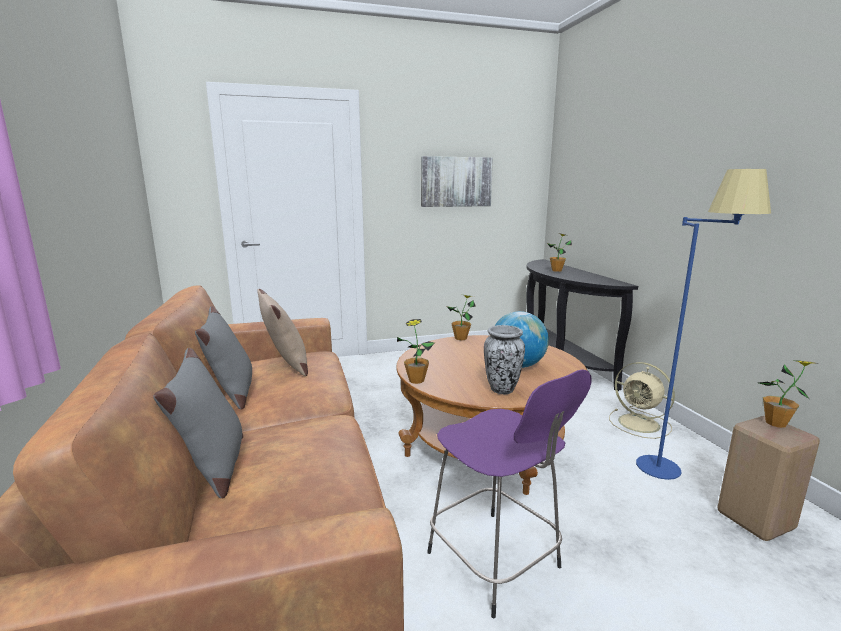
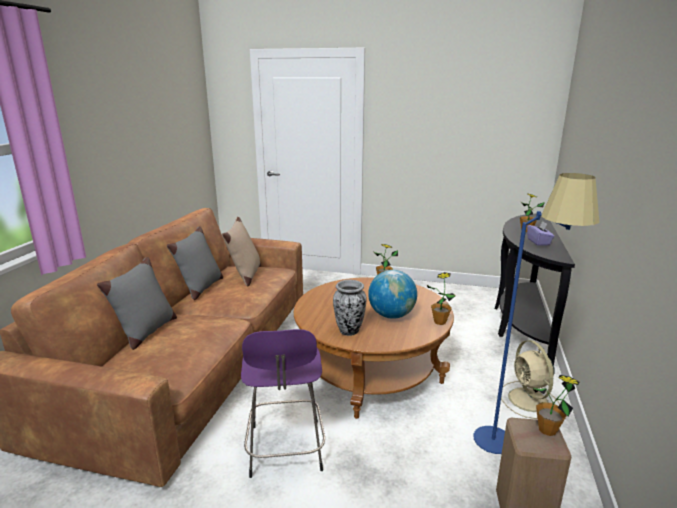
camera: 30 degrees right, 5 degrees up
(416, 380) = (301, 308): potted plant -> potted plant (440, 322)
(456, 182) = (453, 129): picture -> none
(582, 276) = (538, 242): none -> purple tissue box

